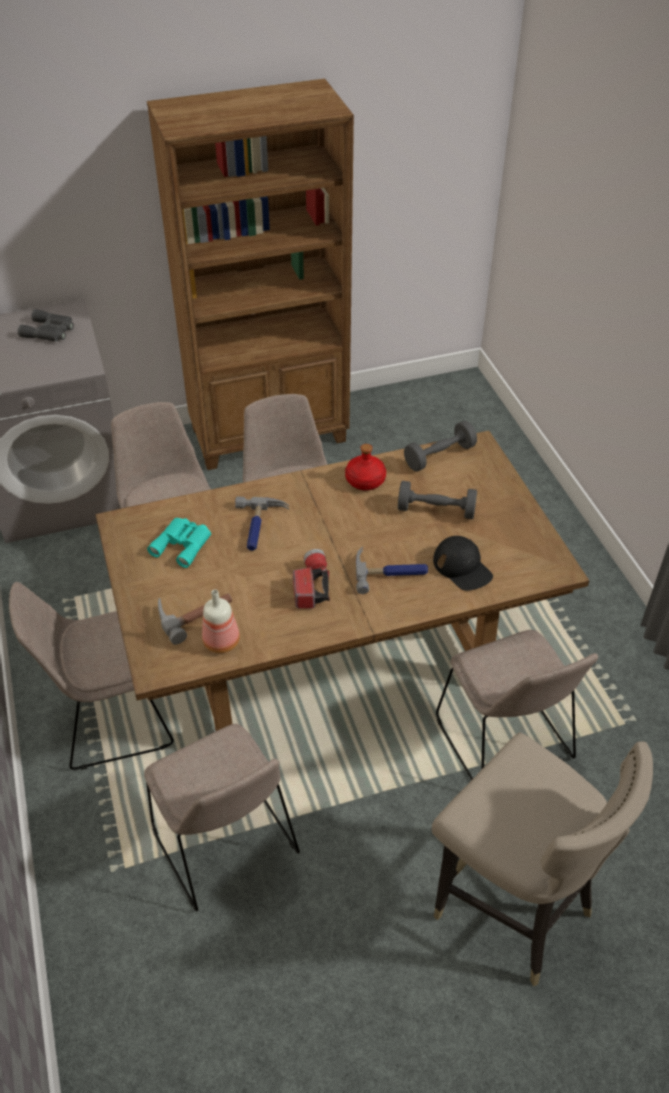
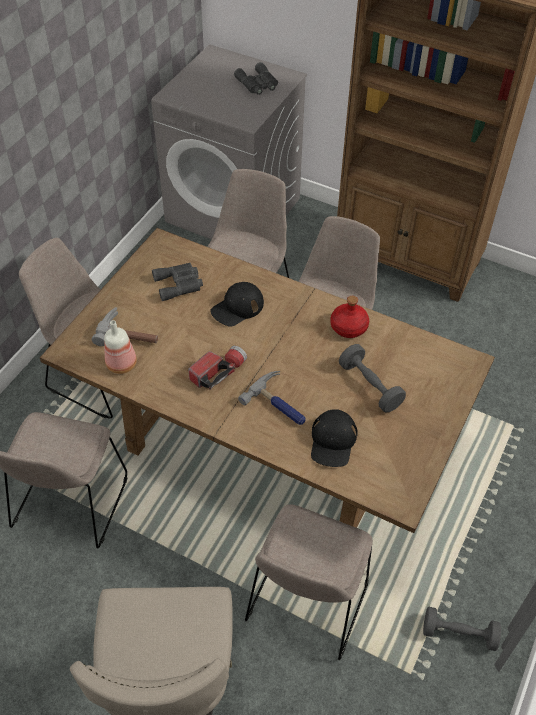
camera: 45 degrees right, 5 degrees up
(183, 544) = (179, 284): turquoise binoculars -> grey binoculars
(259, 527) = (237, 308): hammer -> black cap
(439, 456) = (427, 348): grey dumbbell -> grey dumbbell (459, 633)

